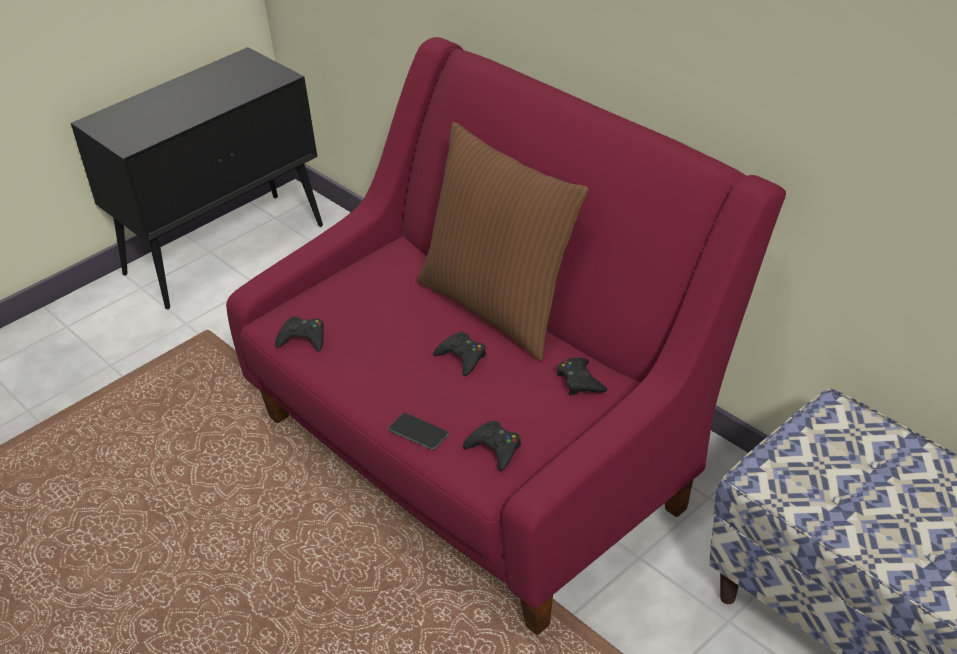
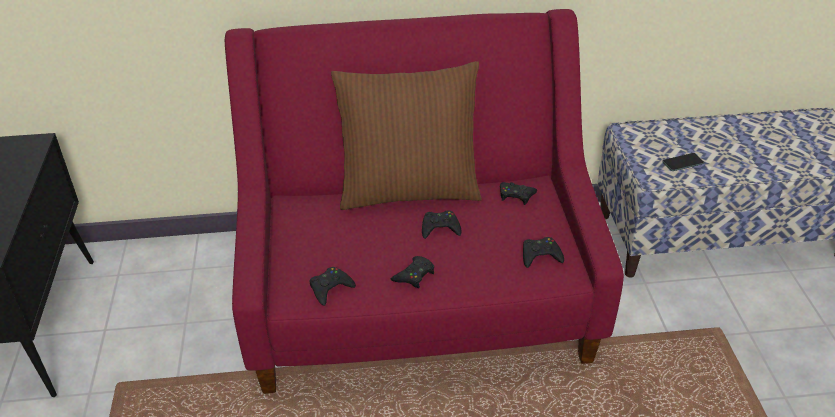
camera: 55 degrees left, 0 degrees up
(372, 378) = (414, 275): none -> black game controller
(418, 432) = (490, 280): phone -> phone (683, 162)

